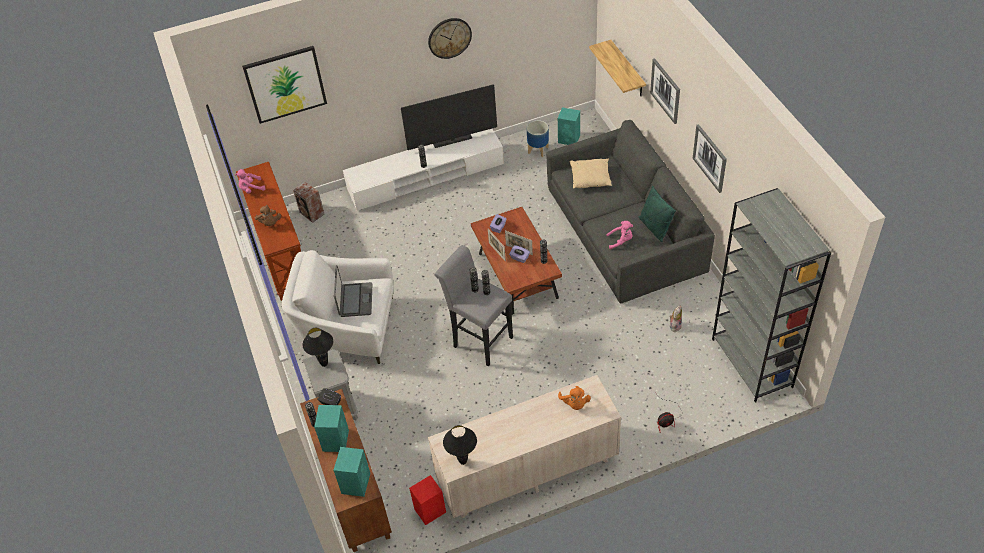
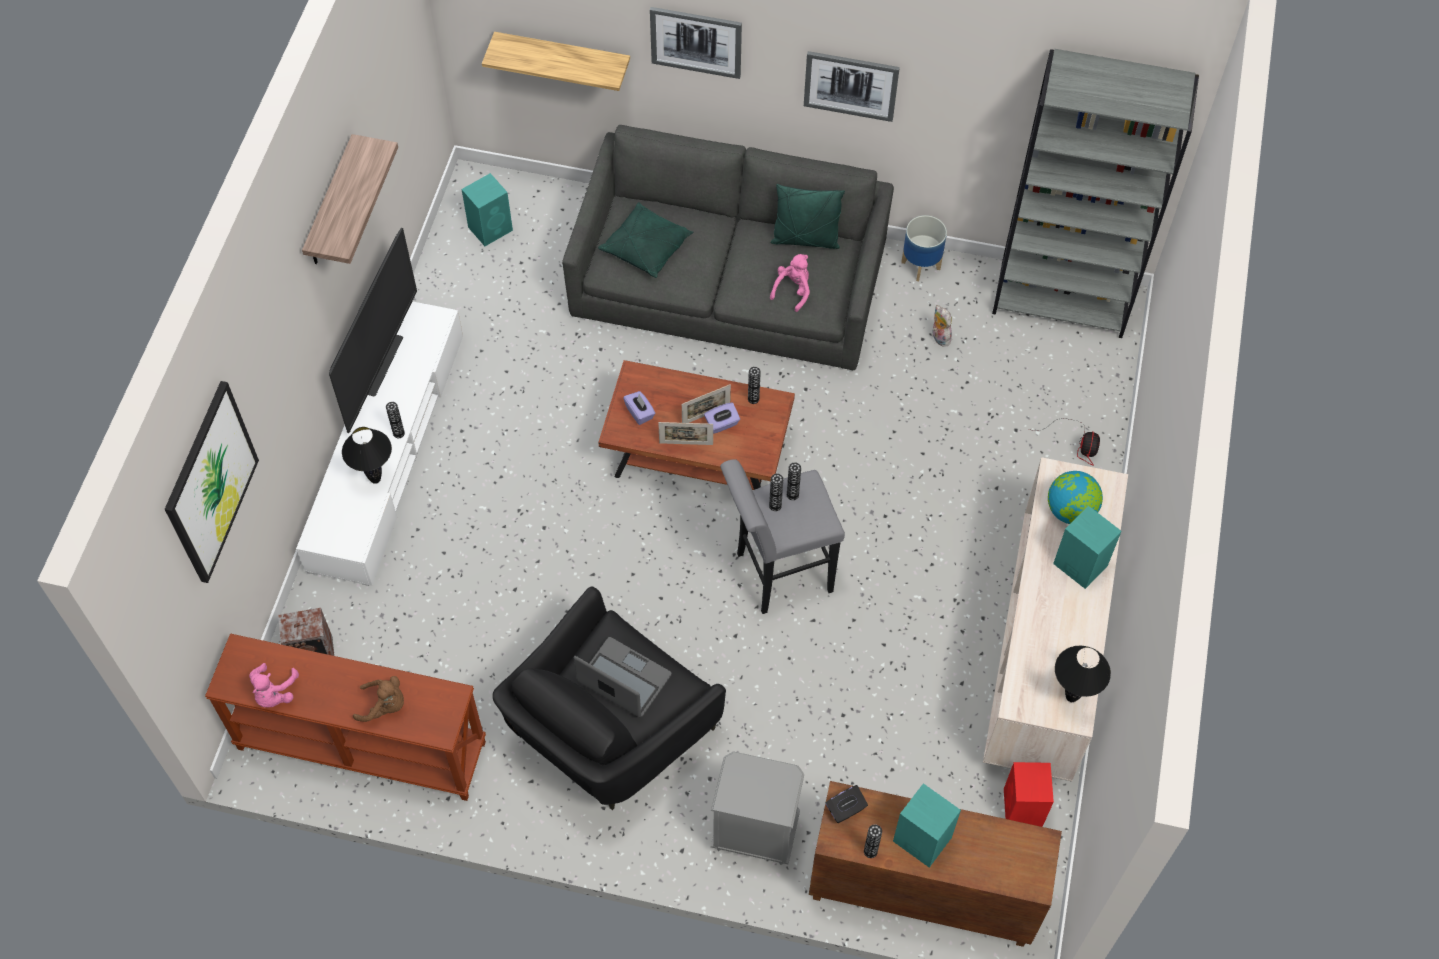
camera: 60 degrees left, 10 degrees up
(324, 364) = (746, 784): black table lamp -> black table lamp (375, 480)
(348, 328) = (609, 734): white armchair -> black armchair
(356, 482) = (1016, 851): turquoise speaker -> turquoise speaker (1079, 564)
(449, 38) = (330, 204): wall clock -> shelf
(538, 150) = (476, 278): planter -> planter (921, 265)
(574, 404) = (1070, 511): orange plush toy -> globe
(590, 178) = (646, 248): beige pillow -> green pillow

